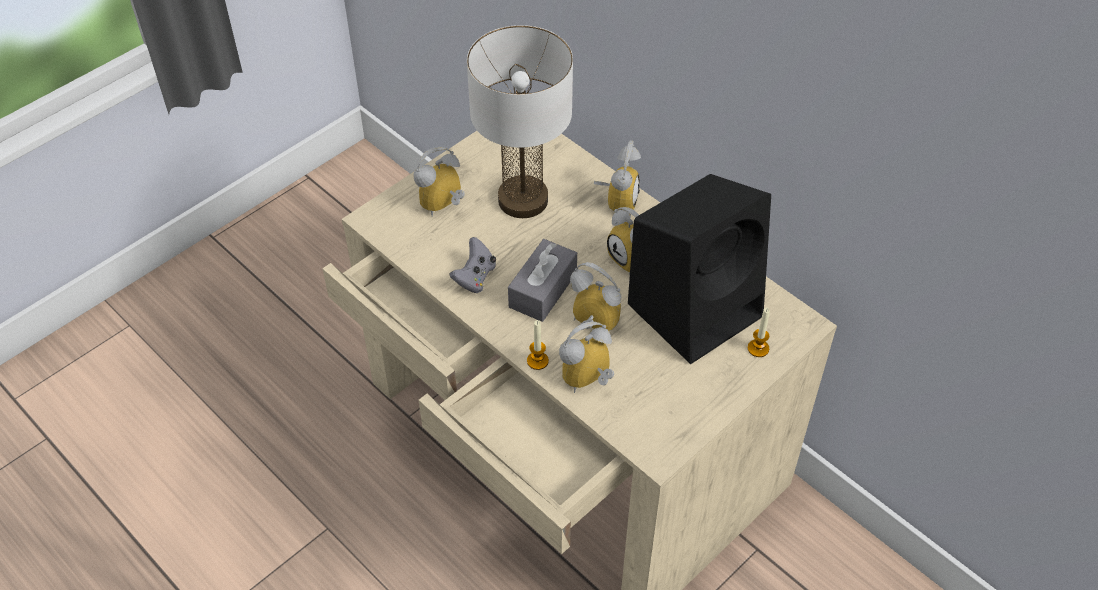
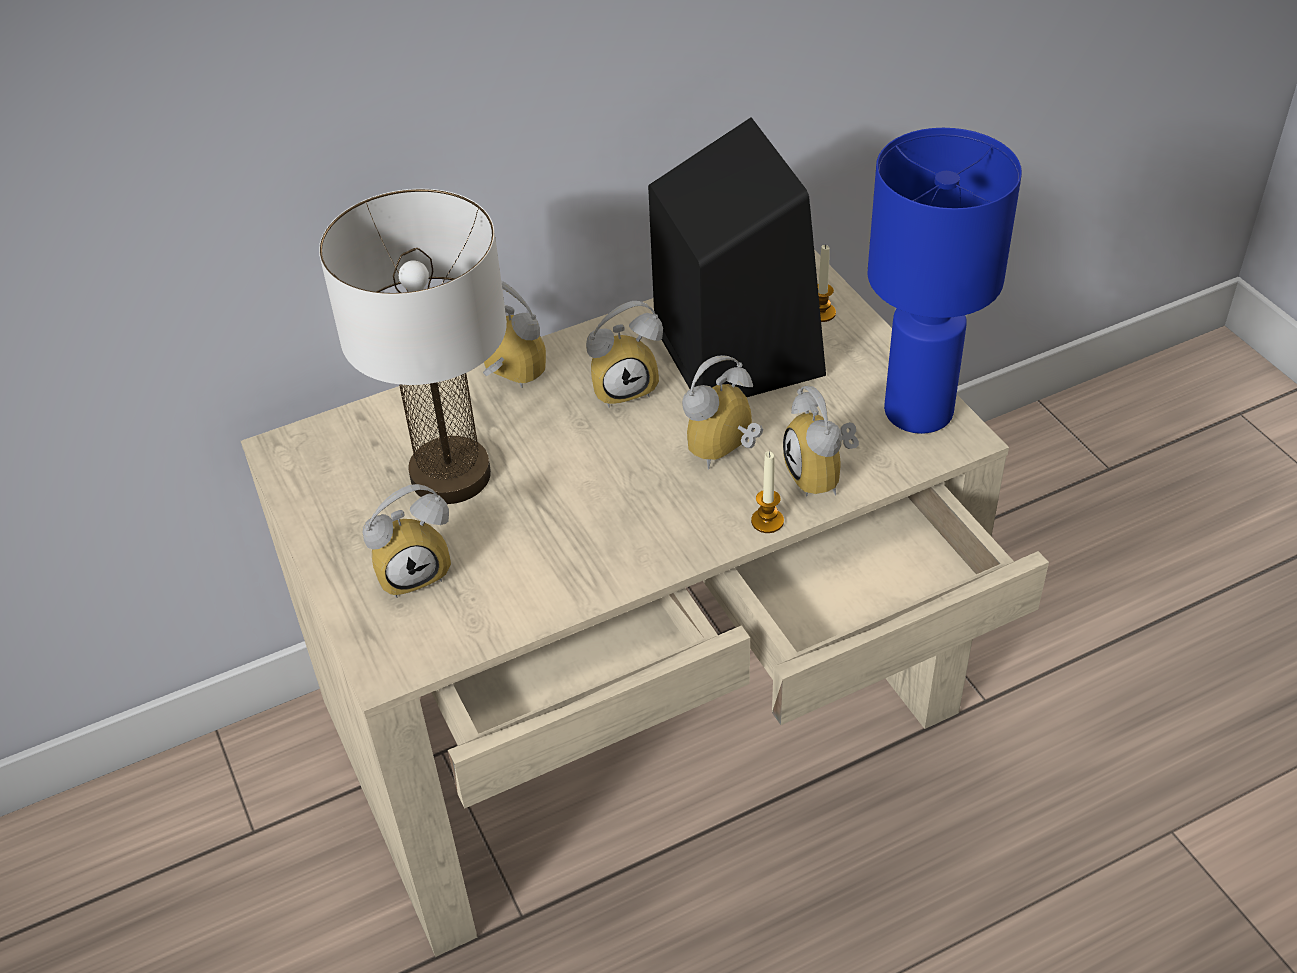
camera: 70 degrees left, 5 degrees down
(444, 207) = (414, 570): alarm clock -> alarm clock turned 90 degrees counterclockwise
(475, 277) = (579, 559): grey game controller -> none
(543, 290) = (638, 489): grey tissue box -> none
(673, 425) = (918, 413): none -> blue table lamp

